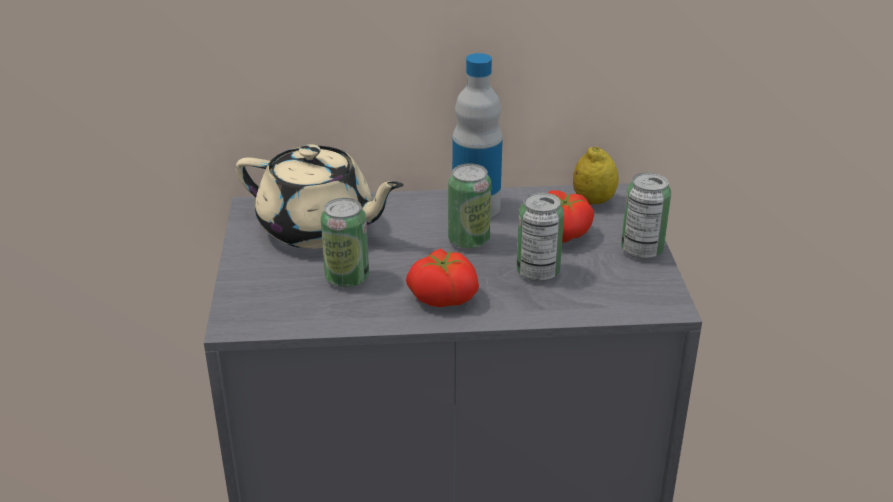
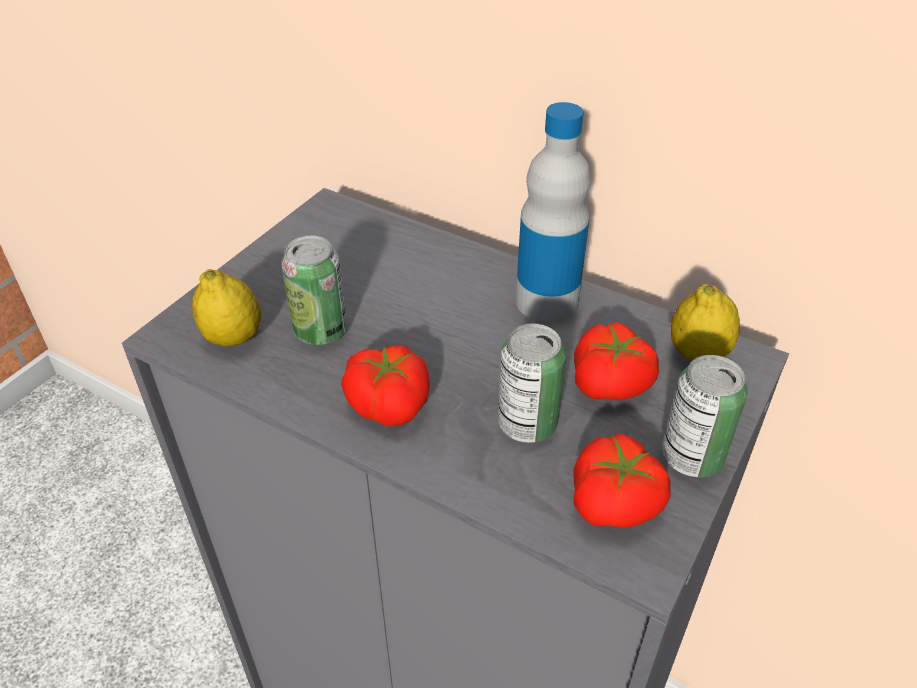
camera: 35 degrees right, 10 degrees up
(289, 306) = (233, 338): none -> lemon
(318, 229) = (358, 258): beige teapot -> none
(468, 241) = (493, 342): can -> none
(626, 287) = (616, 503): none -> tomato

